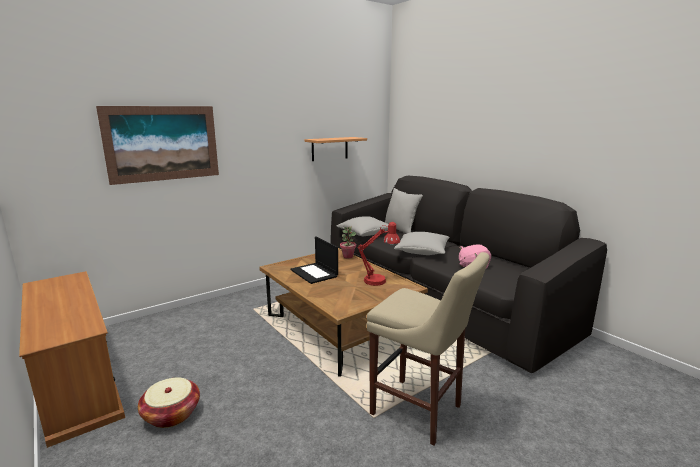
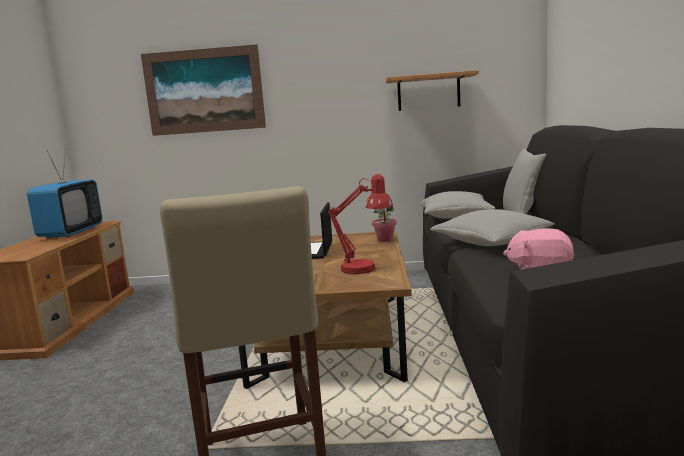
camera: 40 degrees right, 5 degrees down
(65, 294) = (71, 233): none -> television
(171, 414) = (72, 367): basket -> none

